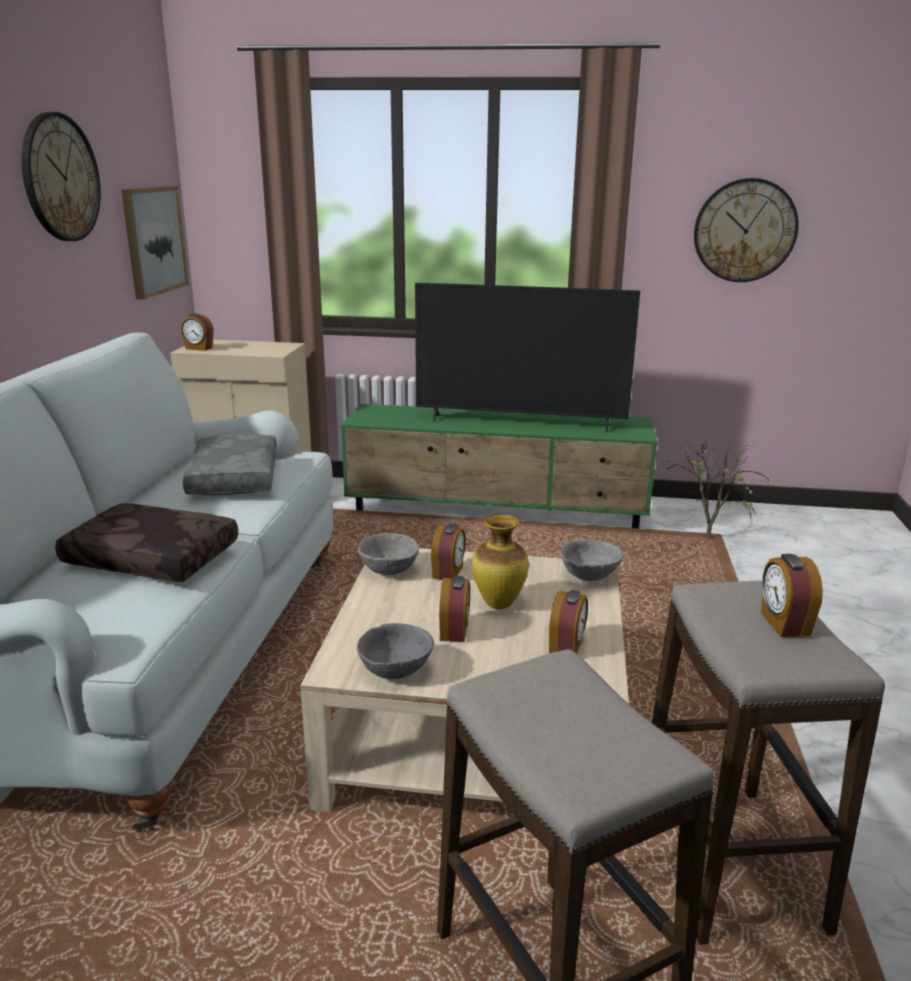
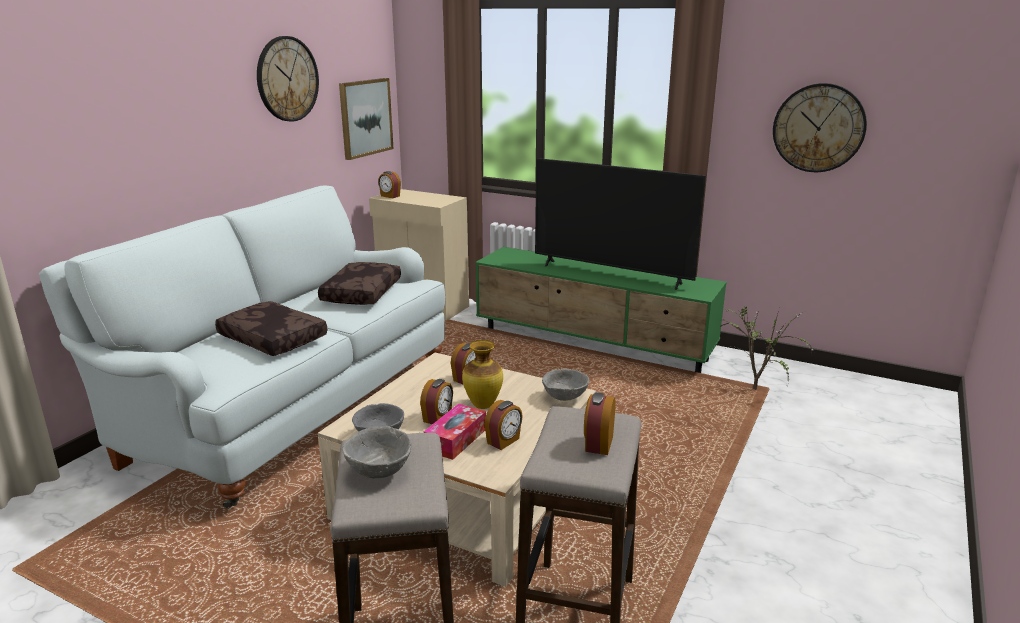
camera: 20 degrees right, 0 degrees up
(232, 478) = (361, 293): grey pillow -> brown pillow
(388, 570) = (429, 370): grey bowl -> grey bowl (379, 470)
(504, 656) = (456, 439): none -> tissue box

